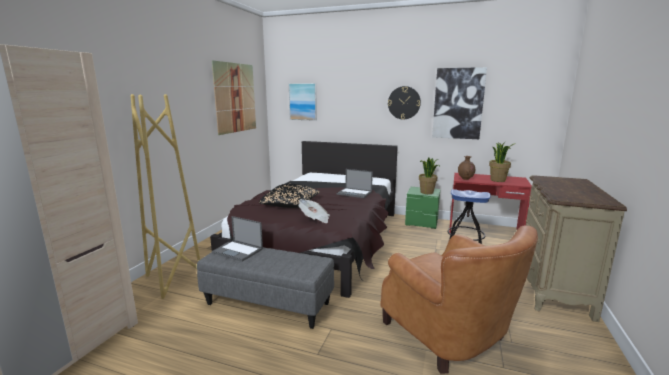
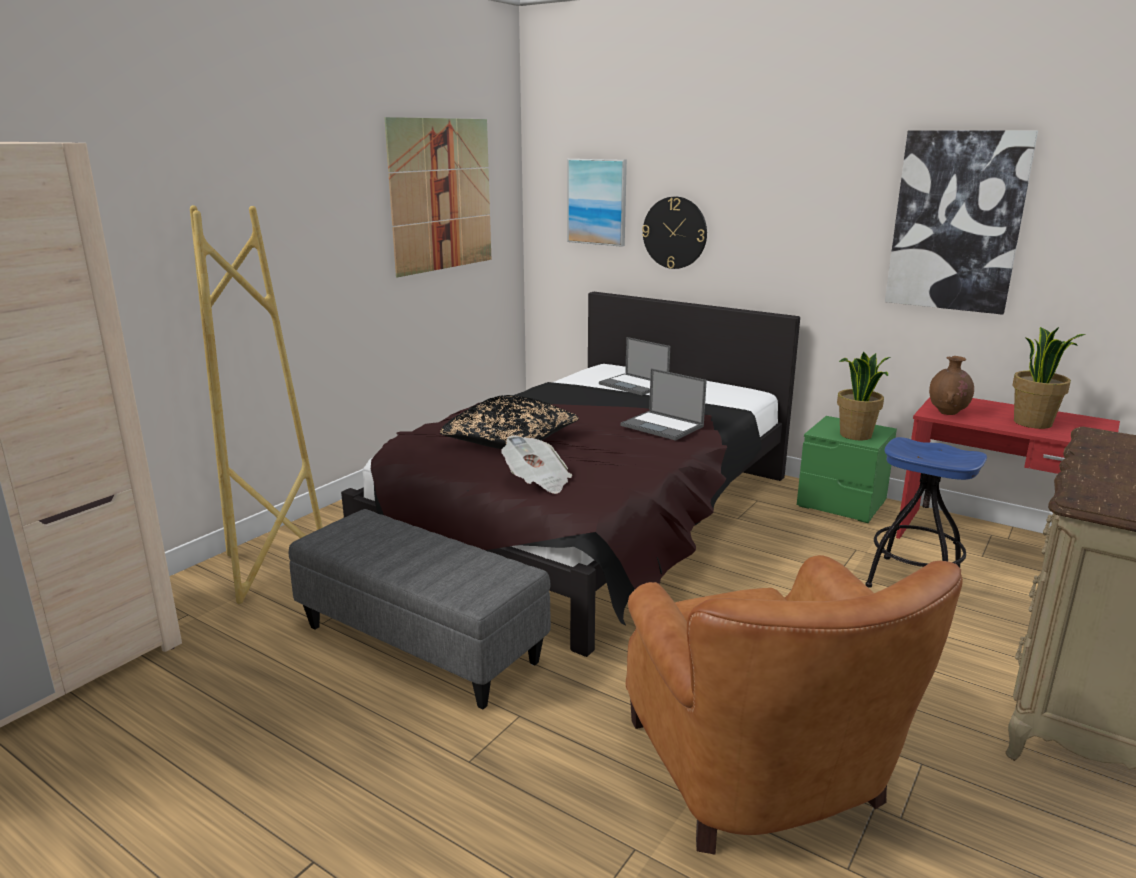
camera: 15 degrees right, 5 degrees up
(238, 251) = (371, 532): laptop -> laptop (634, 385)
(404, 103) = (822, 214): wall clock -> wall clock (675, 232)

